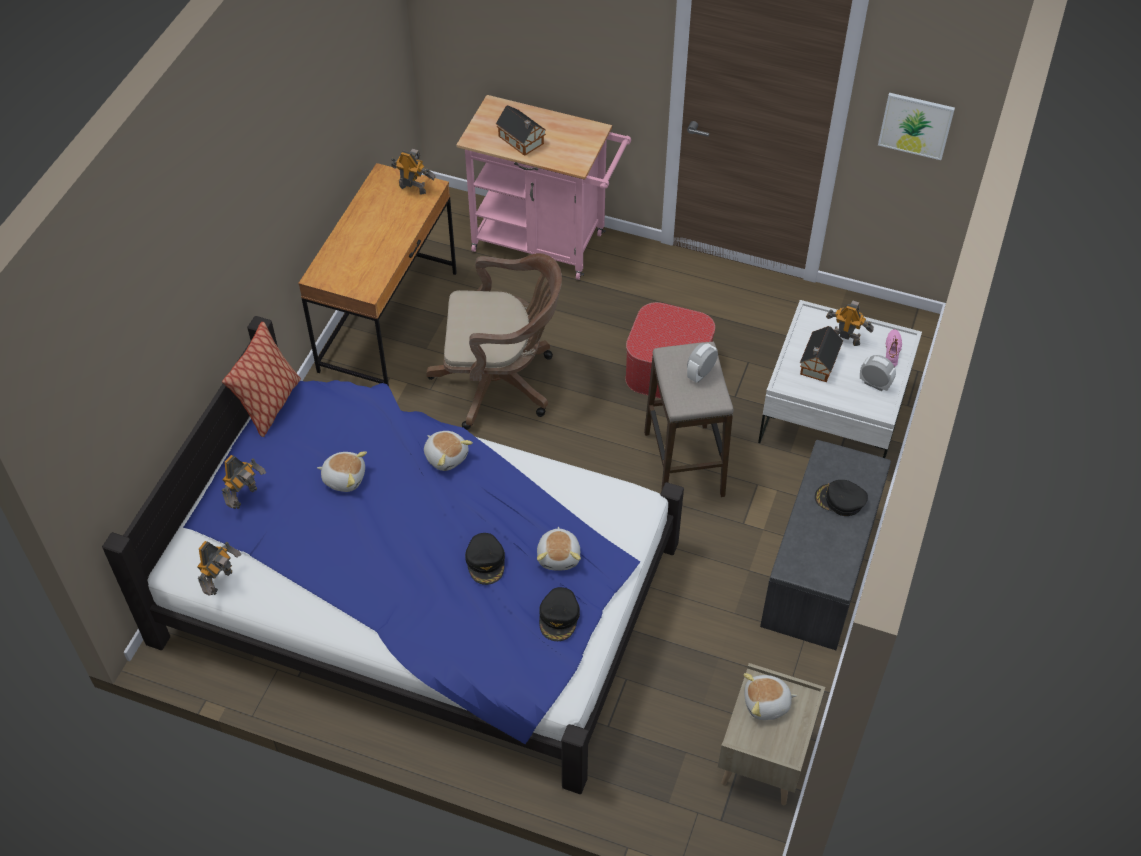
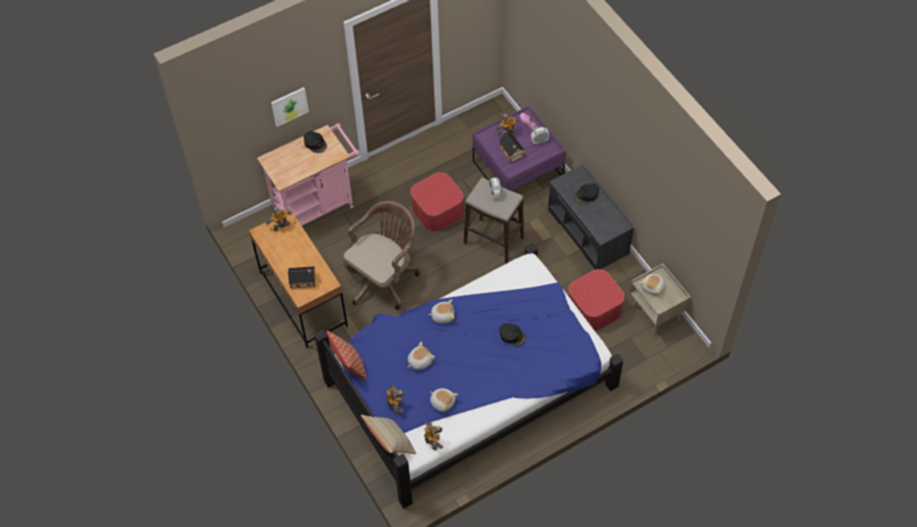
camera: 50 degrees left, 5 degrees up
(180, 532) = (390, 443): none -> beige pillow
(522, 141) = (303, 164): toy house -> toy house (304, 281)
(559, 556) = (532, 308): plush toy -> plush toy (442, 402)
(559, 617) = (562, 327): black cap -> black cap (315, 143)
(691, 667) = (594, 308): none -> ottoman
(833, 414) = (518, 169): white coffee table -> purple coffee table
(916, 125) = (470, 22): picture -> picture (289, 106)

